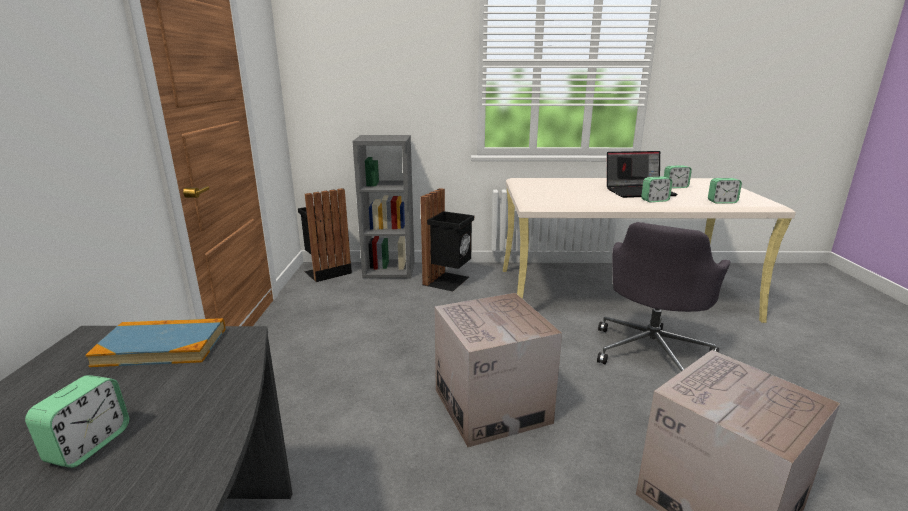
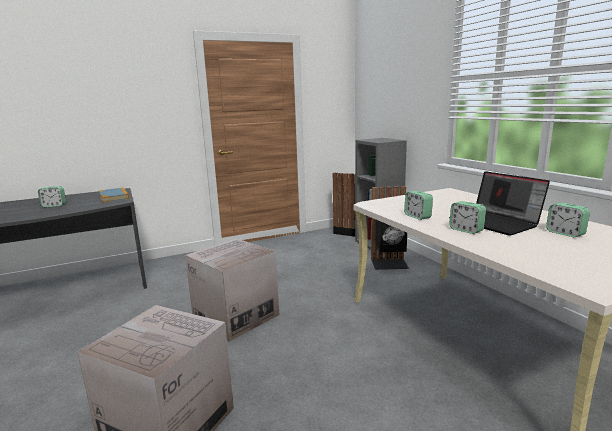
camera: 65 degrees right, 5 degrees down
(651, 351) = (373, 374): grey office chair -> none
(722, 202) = (532, 256): alarm clock -> alarm clock (417, 216)

